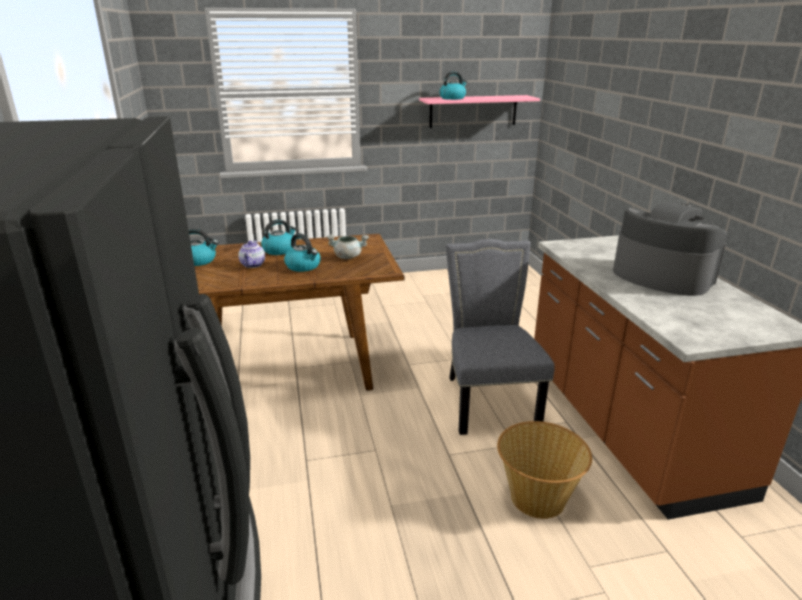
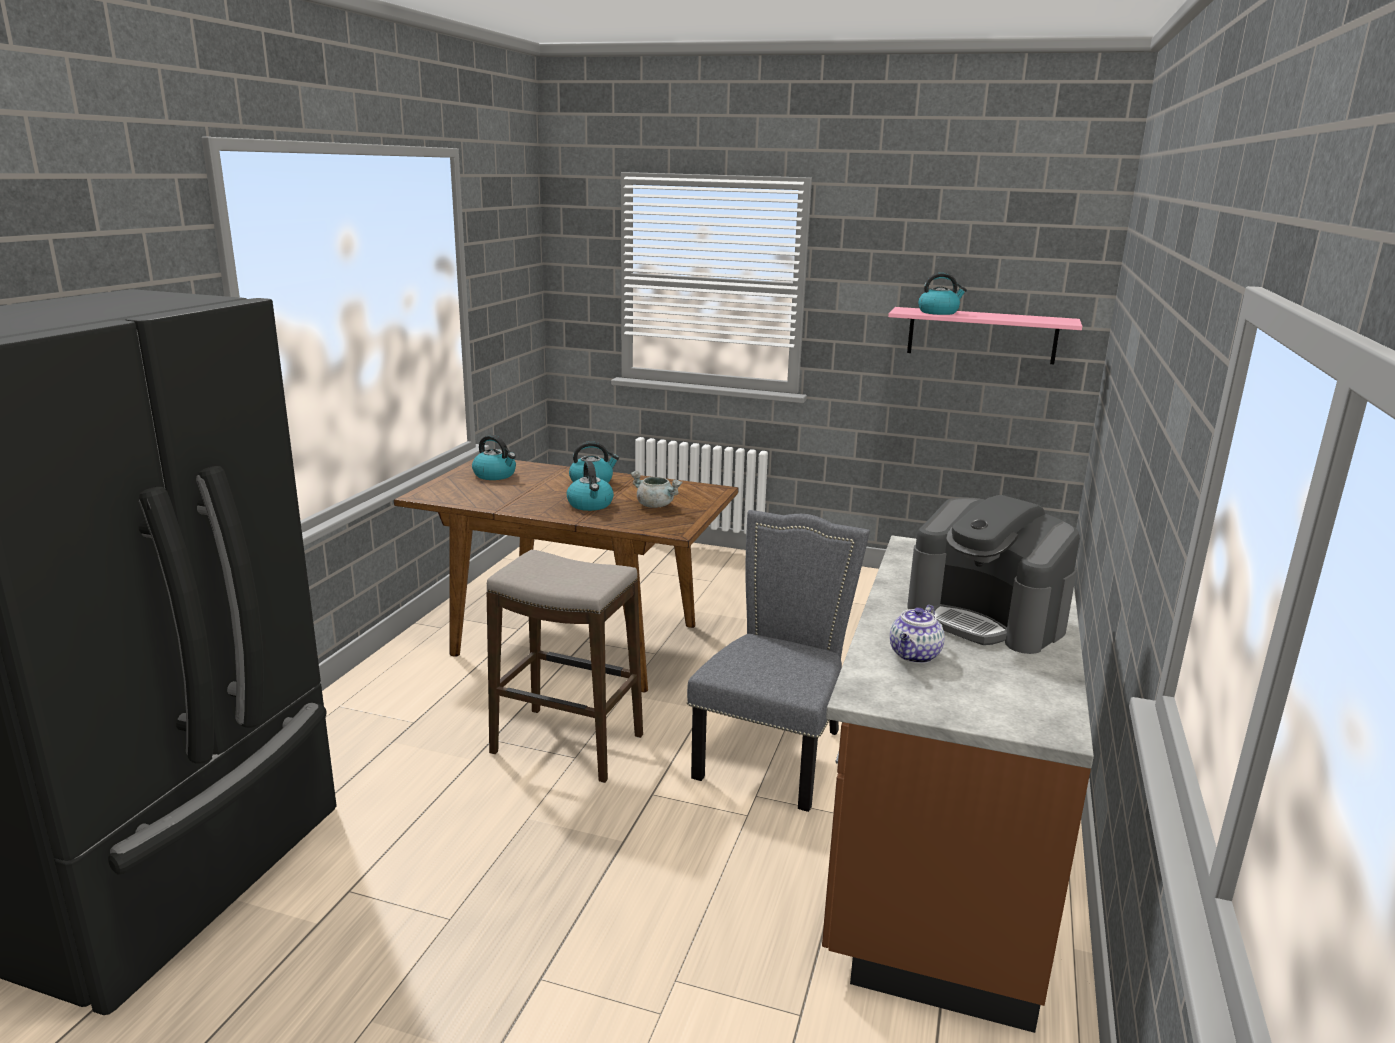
camera: 30 degrees right, 5 degrees down
(253, 265) = (541, 491): teapot -> teapot (914, 656)
(362, 443) = (567, 745): none -> stool
(537, 499) = (701, 884): basket -> none
(661, 276) = (987, 618): coffee machine -> coffee machine turned 150 degrees clockwise

